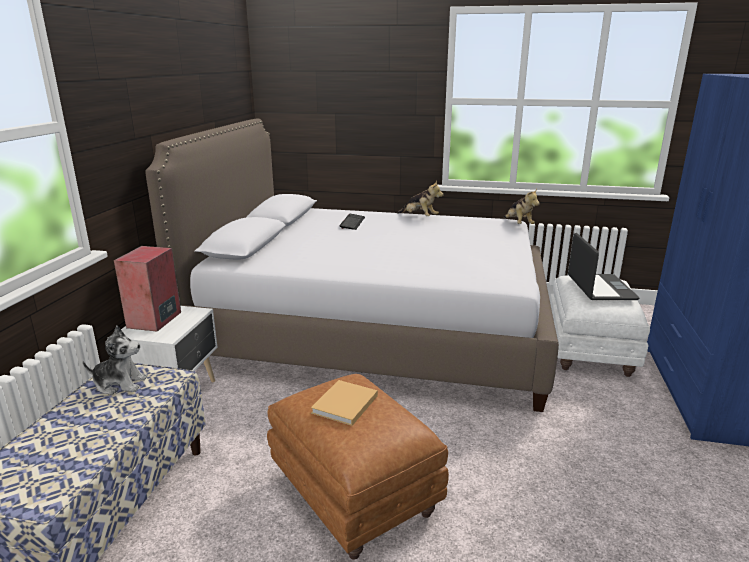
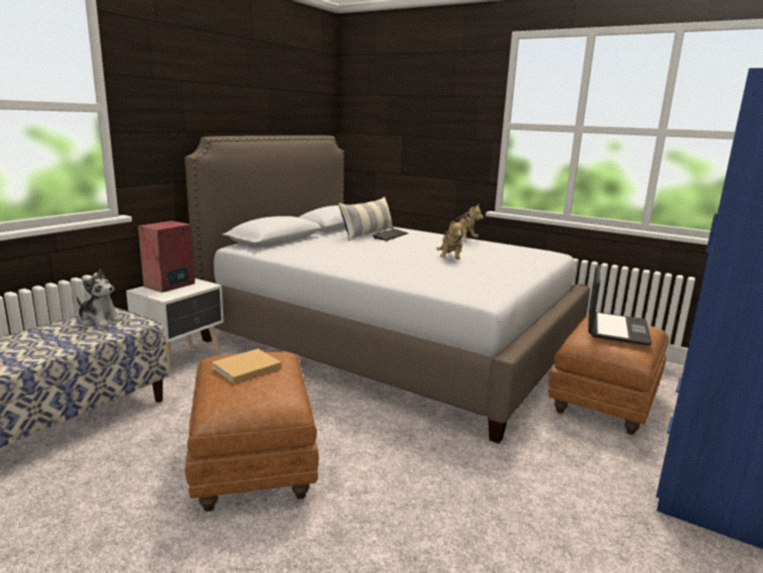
camera: 20 degrees right, 5 degrees down
(328, 223) = (368, 234): none -> pillow
(518, 224) = (558, 256): plush toy -> plush toy (450, 259)
(588, 350) = (603, 401): white ottoman -> brown ottoman

